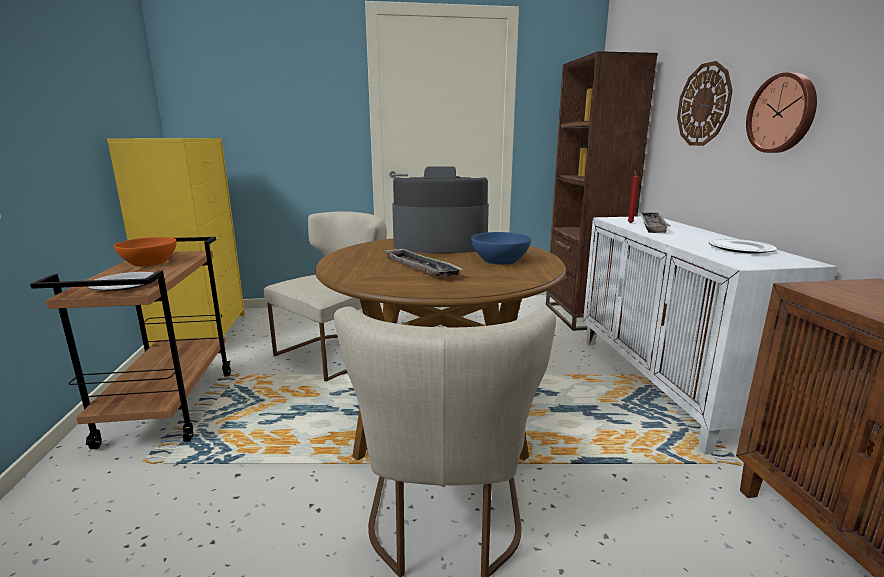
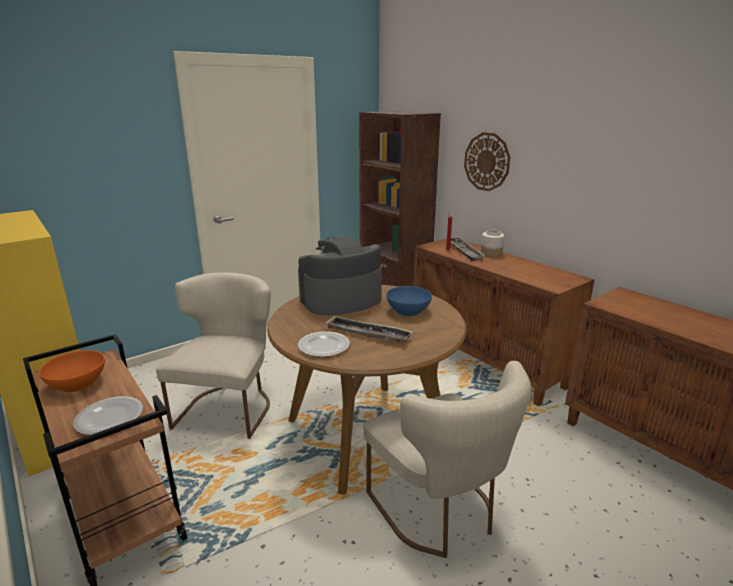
camera: 30 degrees left, 5 degrees up
(665, 385) = (486, 362): white cabinet -> brown cabinet
(690, 230) = (491, 253): none -> jar
(741, 248) = (538, 270): plate -> plate (324, 346)
(783, 113) = (550, 180): wall clock -> none

